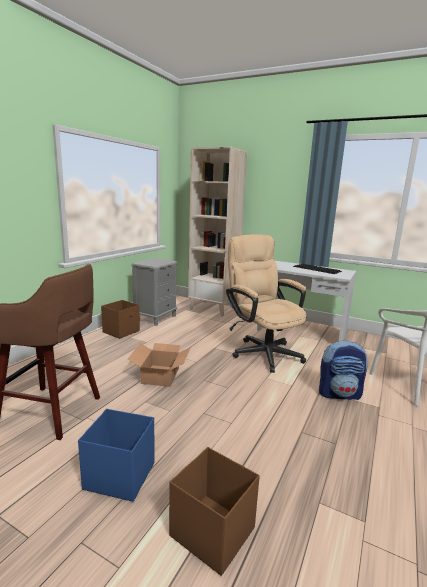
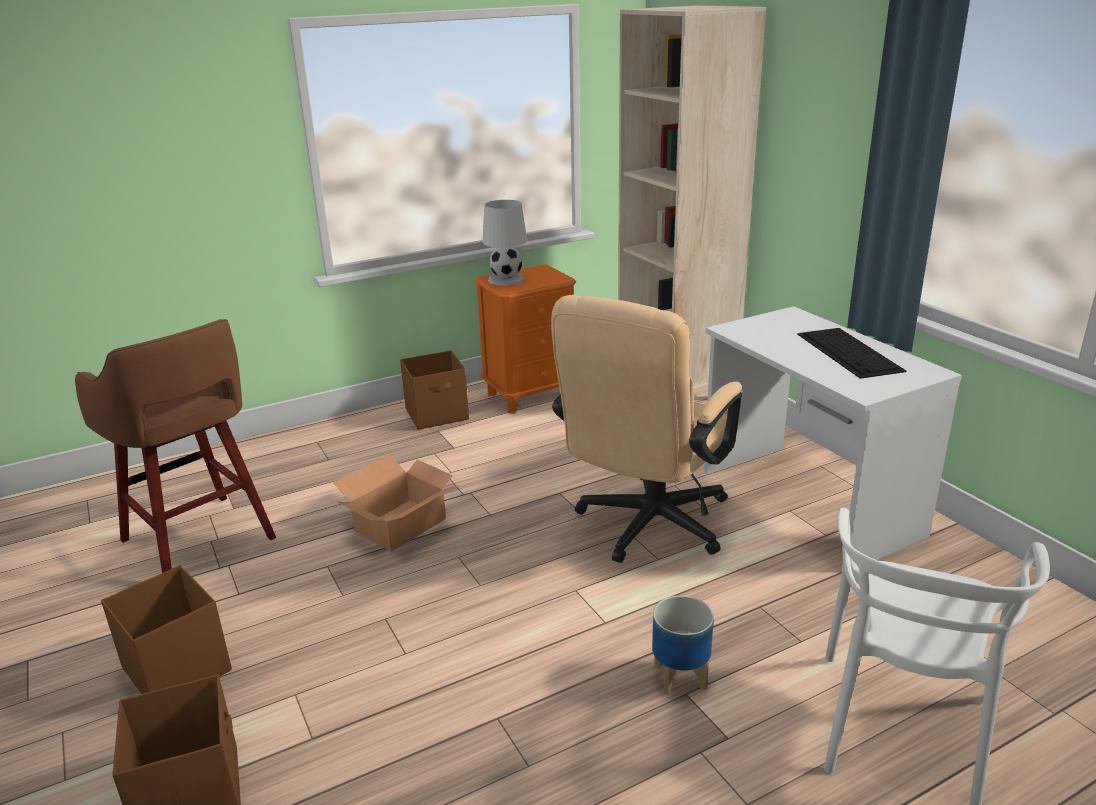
camera: 35 degrees right, 10 degrees up
(119, 475) = (177, 668): blue storage box -> brown storage box
(147, 263) = (506, 279): none -> white table lamp
(156, 318) = (531, 395): grey nightstand -> orange nightstand
(262, 351) = (646, 528): beige office chair -> beige office chair turned 150 degrees counterclockwise
(339, 394) = (681, 676): backpack -> planter

